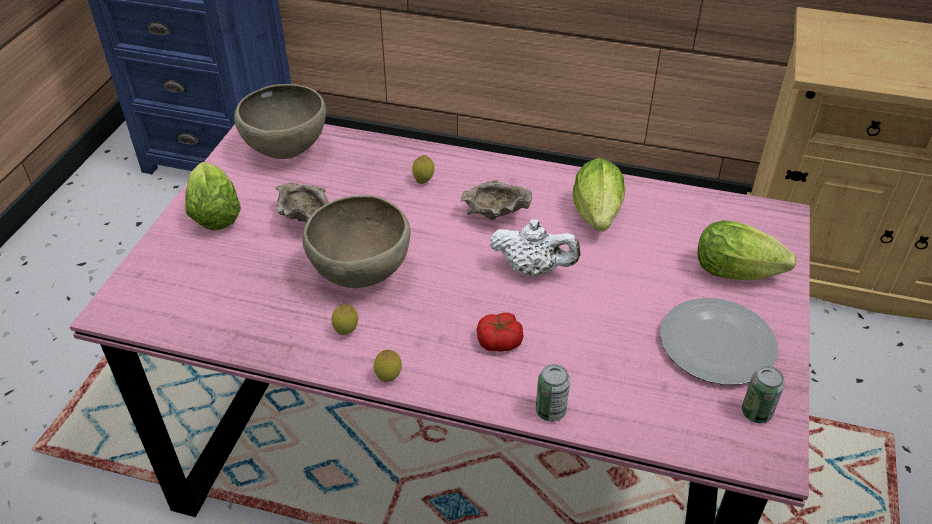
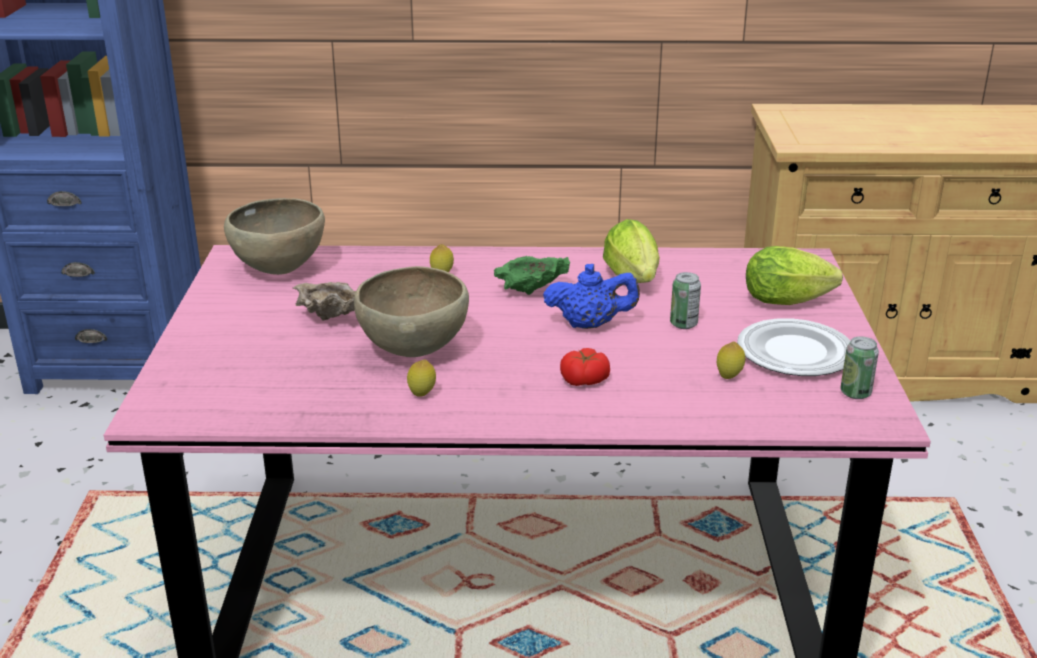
camera: 15 degrees left, 15 degrees down
(214, 212) = (223, 325): lettuce -> none
(388, 378) = (486, 422): lemon -> lemon (729, 377)
(496, 216) = (531, 292): beige bowl -> green bowl
(533, 269) = (590, 325): white teapot -> blue teapot
(550, 411) = (662, 421): can -> can (683, 324)

